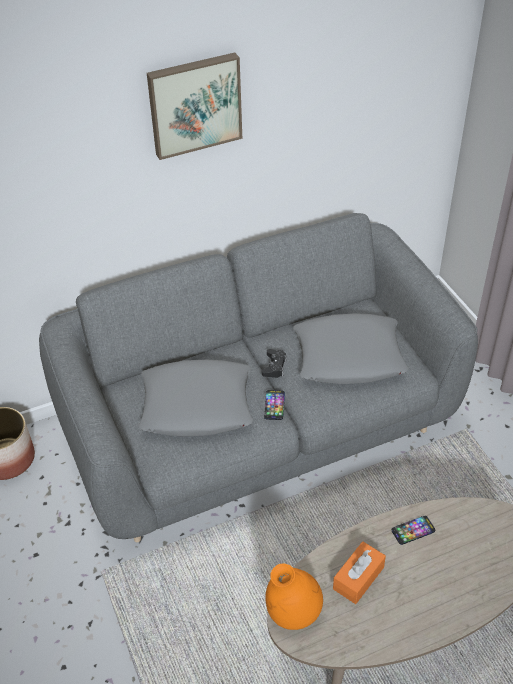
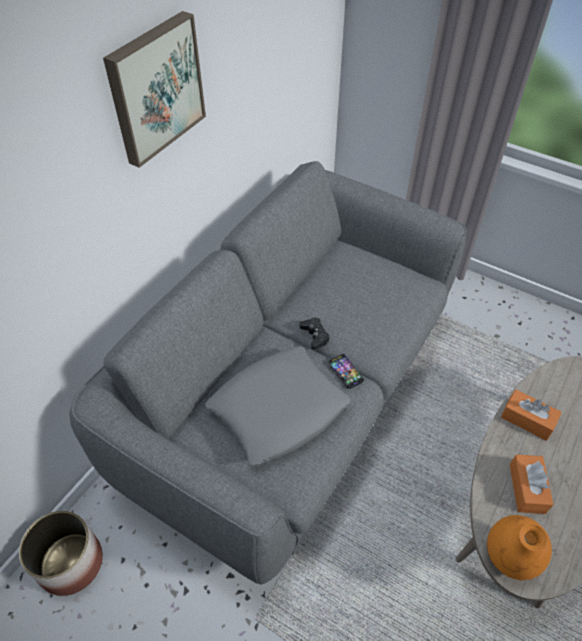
camera: 35 degrees left, 5 degrees up
(349, 356) = (367, 295): grey pillow -> none
(413, 530) = (527, 420): phone -> orange tissue box

